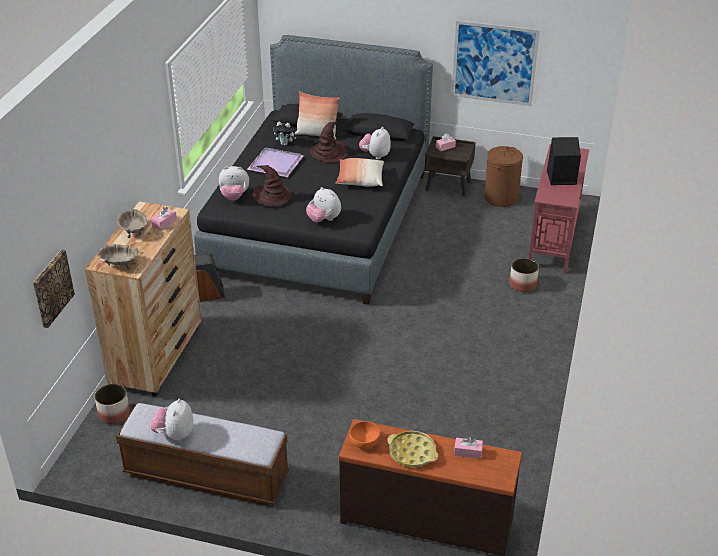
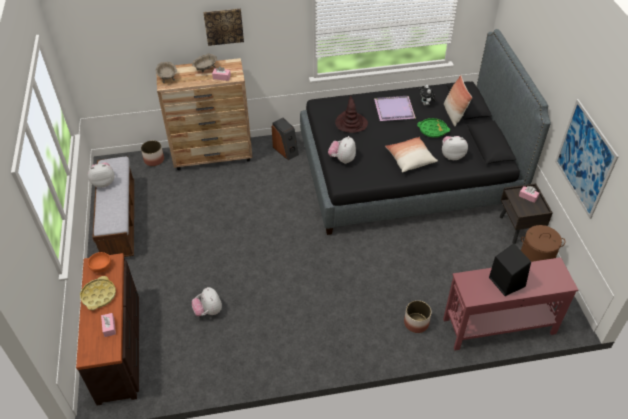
camera: 65 degrees right, 10 degrees up
(52, 288) = (117, 60): picture -> picture (223, 26)
(234, 196) = (338, 106): plush toy -> plush toy (208, 311)
(329, 153) = (433, 130): brown hat -> green tray

